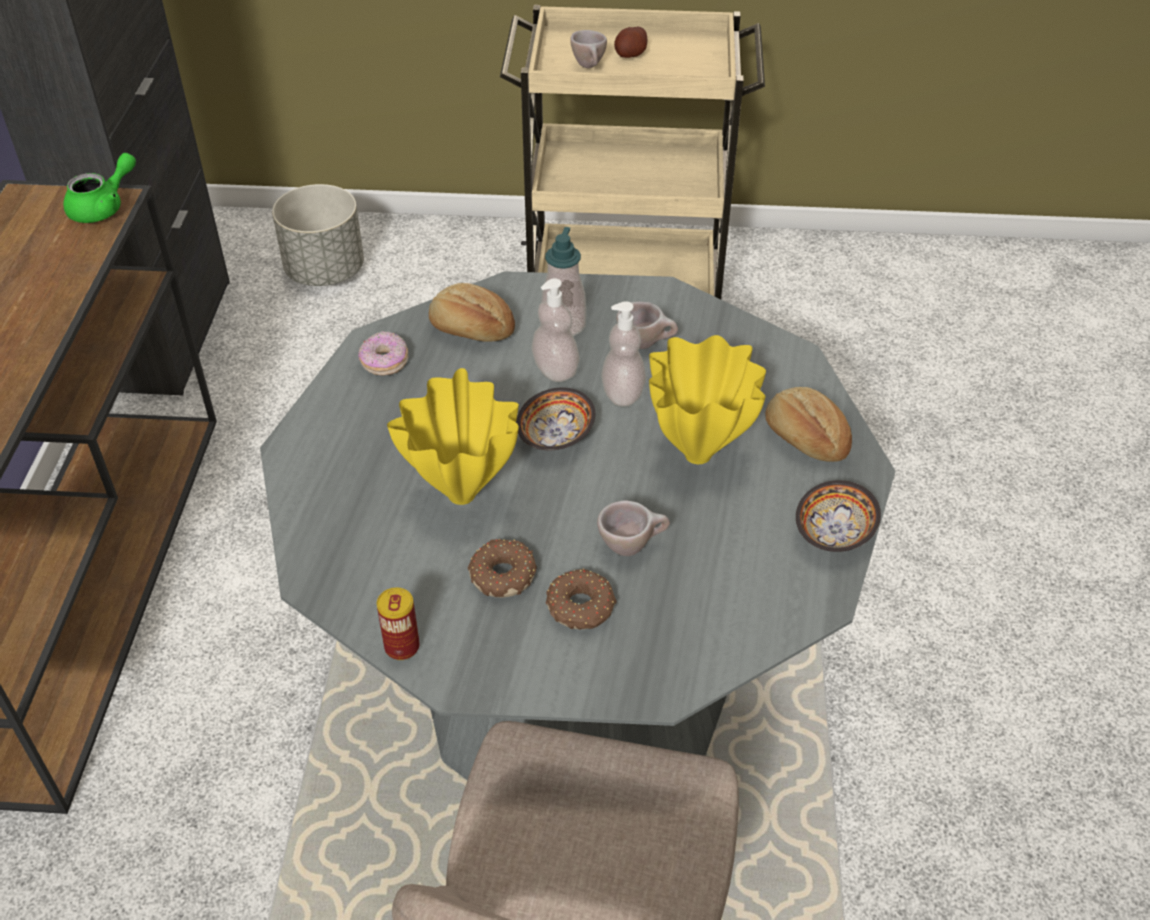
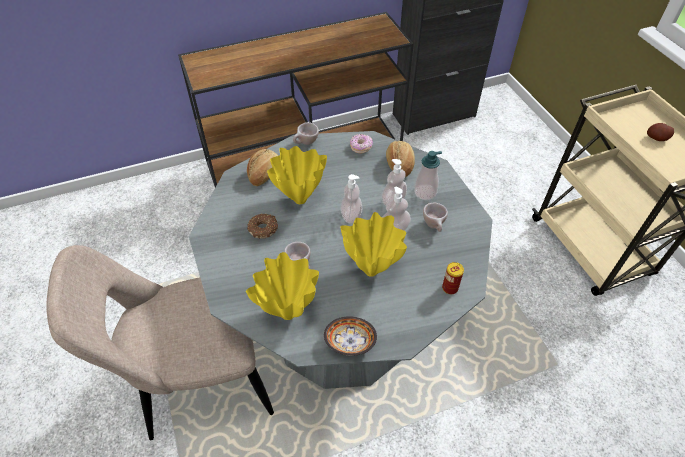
camera: 65 degrees right, 5 degrees up
(104, 207) = (390, 39): green teapot -> none
(324, 271) = (507, 139): grey planter -> none
(402, 647) = (214, 213): can -> can (450, 288)
(553, 437) = (351, 216): bowl -> soap dispenser
(580, 608) = (257, 260): donut -> none
(590, 67) = (628, 128): beige cup -> beige cup (305, 143)
(734, 596) = (289, 313): none -> yellow vase
(804, 440) = (408, 311): bread -> bread (264, 173)

